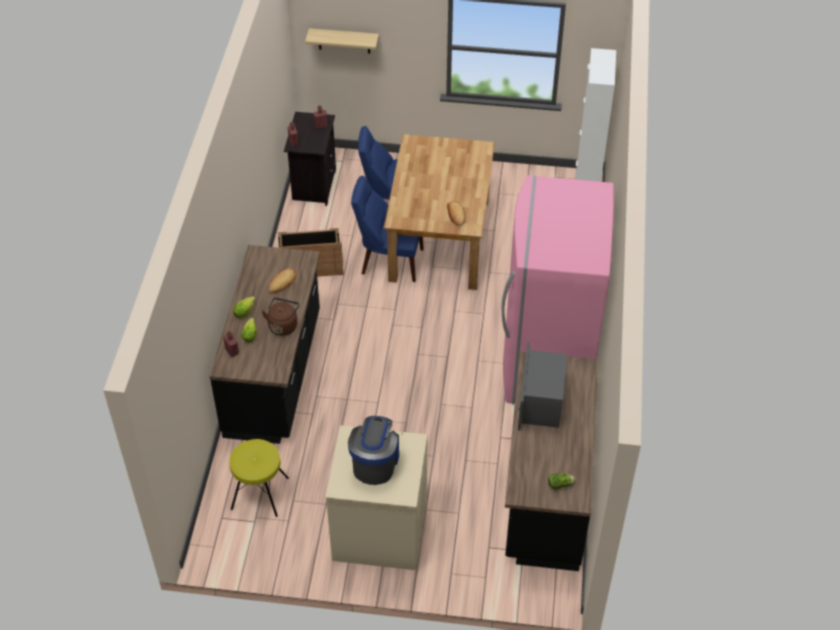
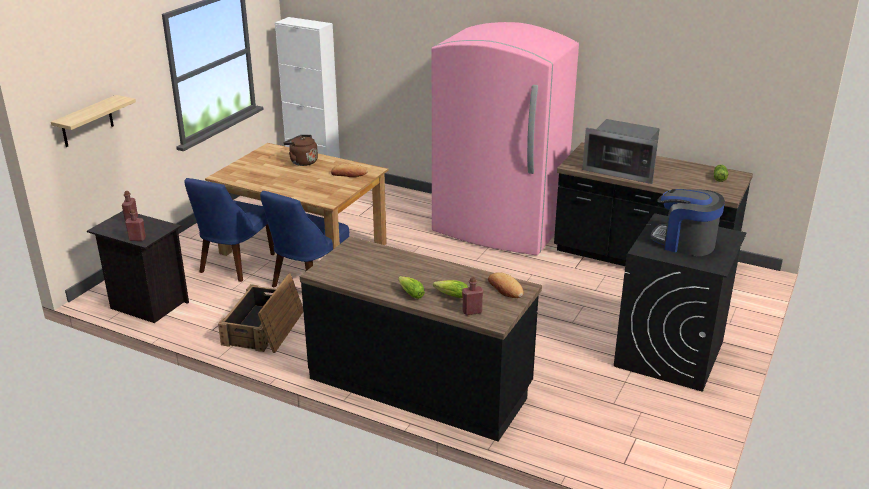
camera: 70 degrees left, 20 degrees down
(260, 493) = (595, 426): yellow stool -> none
(282, 282) = (381, 264): bread -> bread (505, 289)
(283, 325) = (450, 273): brown kettle -> brown kettle (302, 161)
(379, 531) = (669, 354): beige washing machine -> black washing machine

